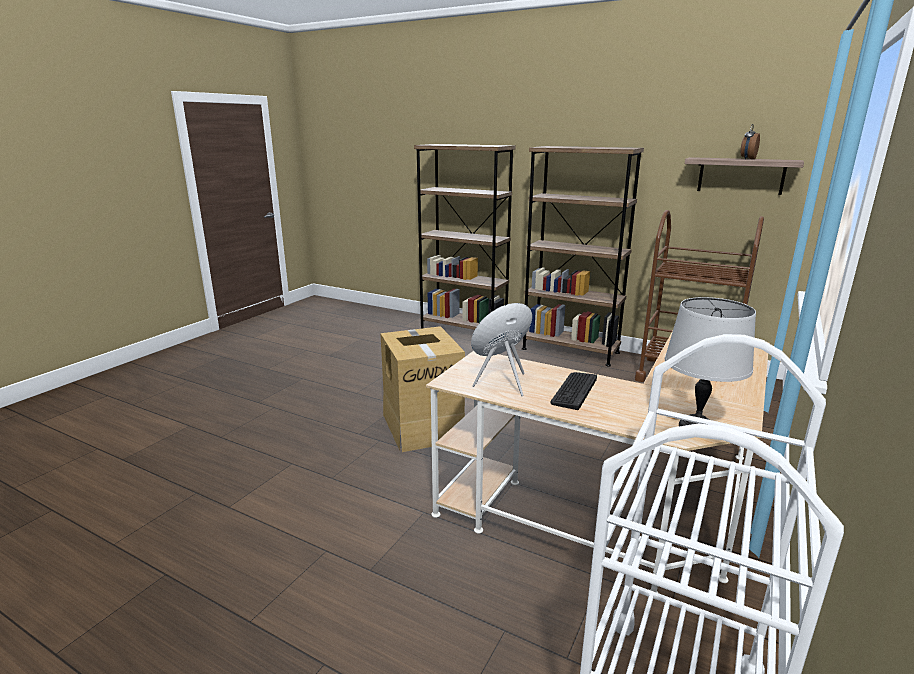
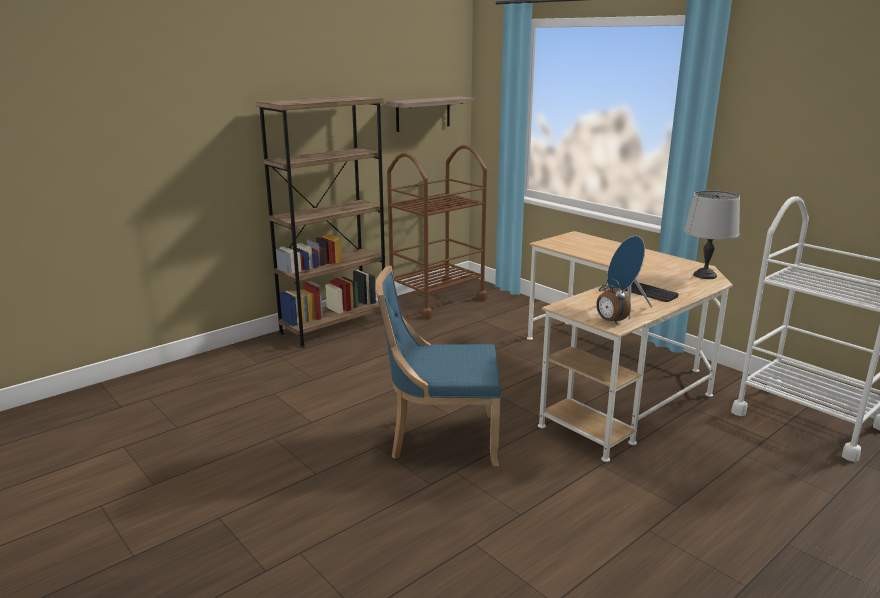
camera: 70 degrees left, 0 degrees up
(423, 426) = (440, 439): cardboard box -> blue chair
(463, 331) = (202, 367): brown bookcase -> none
(747, 159) = (433, 99): alarm clock -> alarm clock (610, 321)

